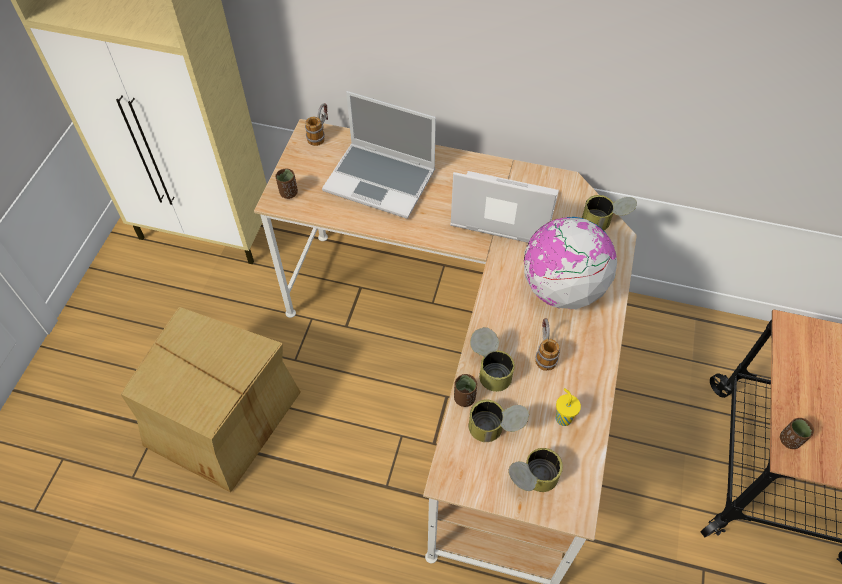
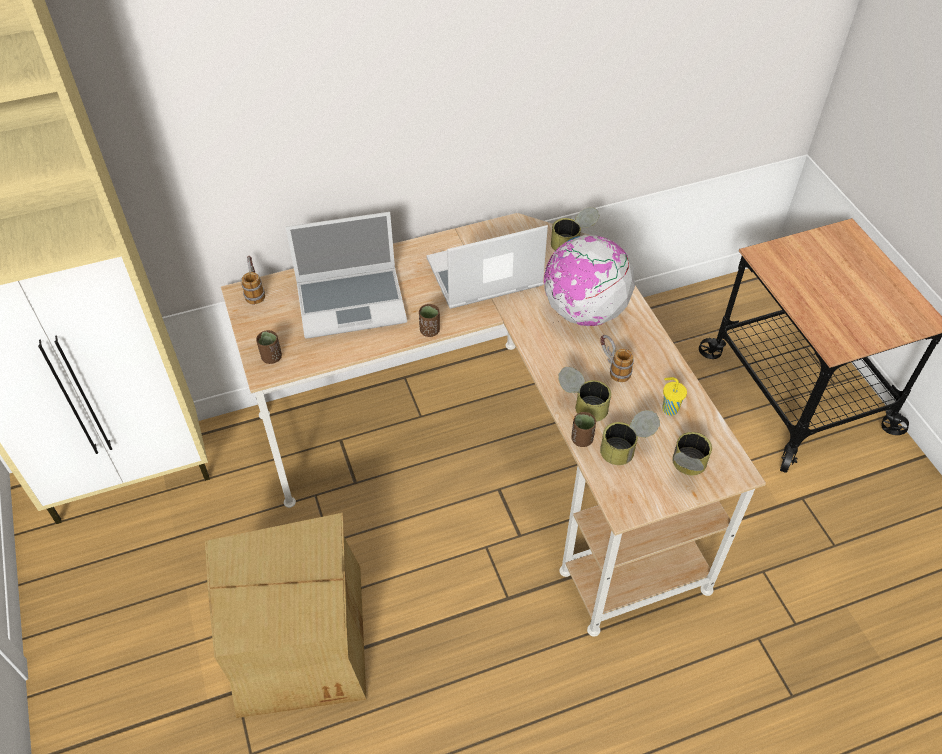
camera: 35 degrees left, 5 degrees down
(789, 440) = (825, 337): brown cup -> brown cup (430, 331)

